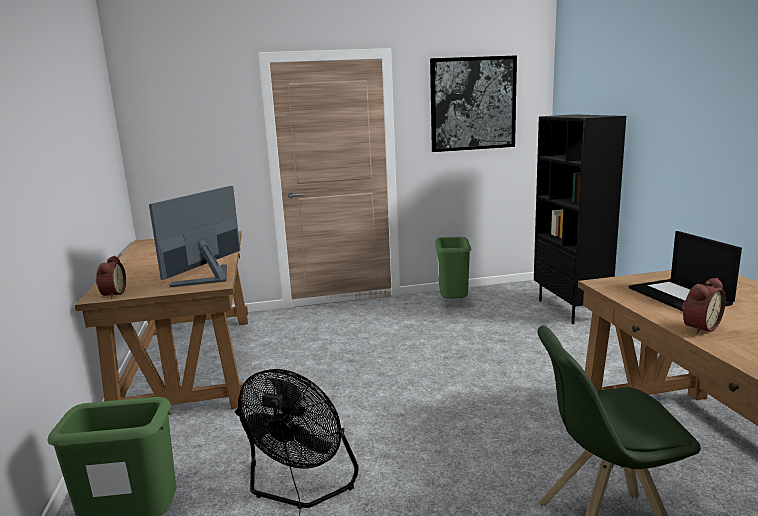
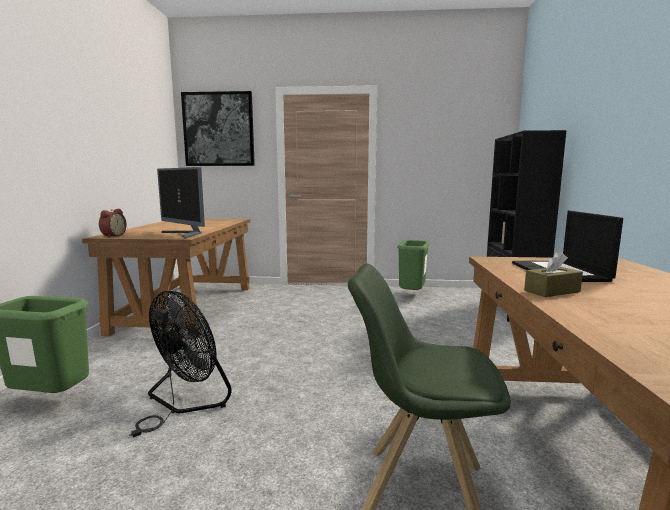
camera: 15 degrees right, 5 degrees down
(208, 278) = (185, 234): monitor -> monitor turned 90 degrees counterclockwise
(473, 104) = (444, 132): picture -> picture (218, 129)
(698, 327) = (552, 291): alarm clock -> brown tissue box

